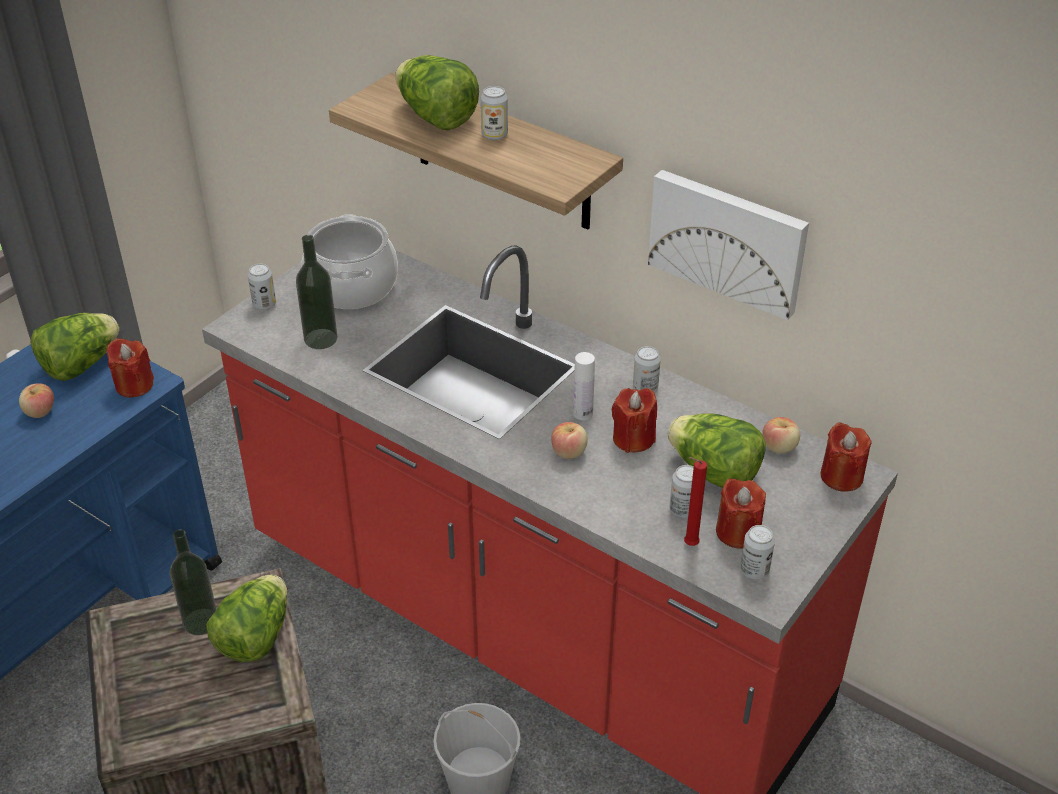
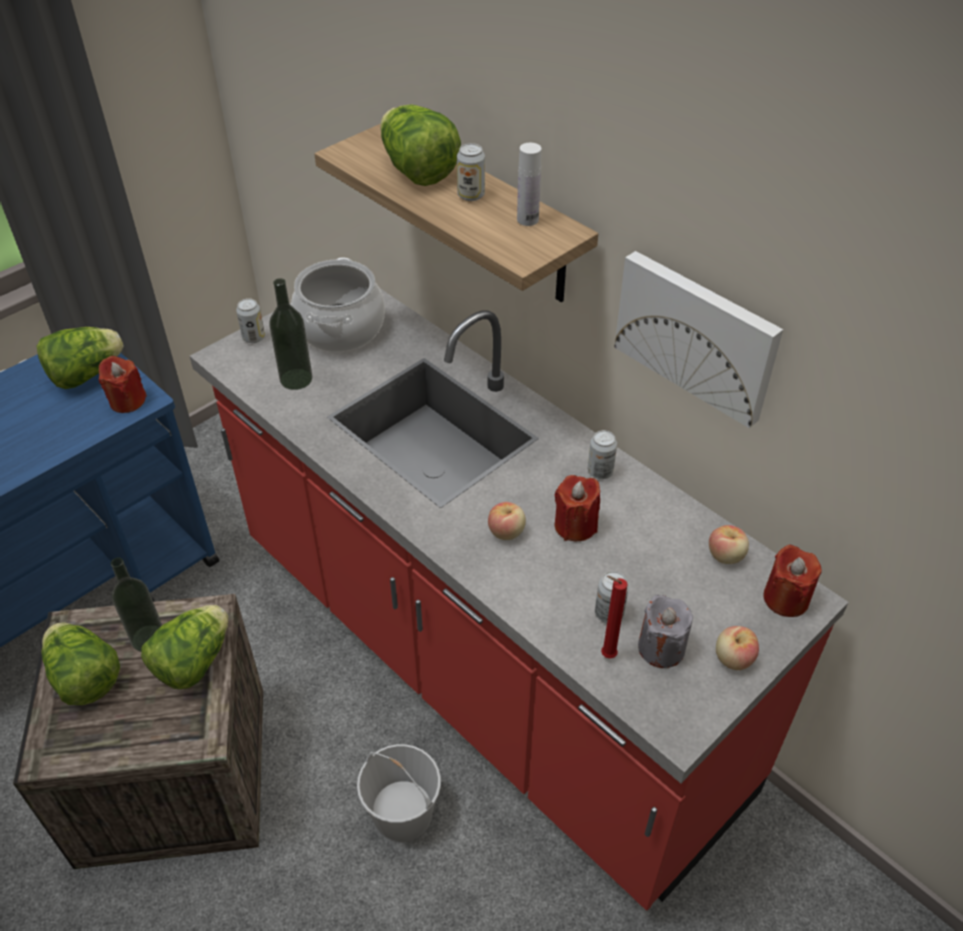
camera: 10 degrees right, 5 degrees up
(40, 412) = (36, 417): apple -> apple (733, 659)
(582, 413) = (530, 490): white bottle -> white bottle (527, 220)
(714, 473) = (650, 576): lettuce -> lettuce (85, 678)
(737, 532) = (661, 648): red candle -> grey candle
(754, 570) = (669, 696): can -> none

